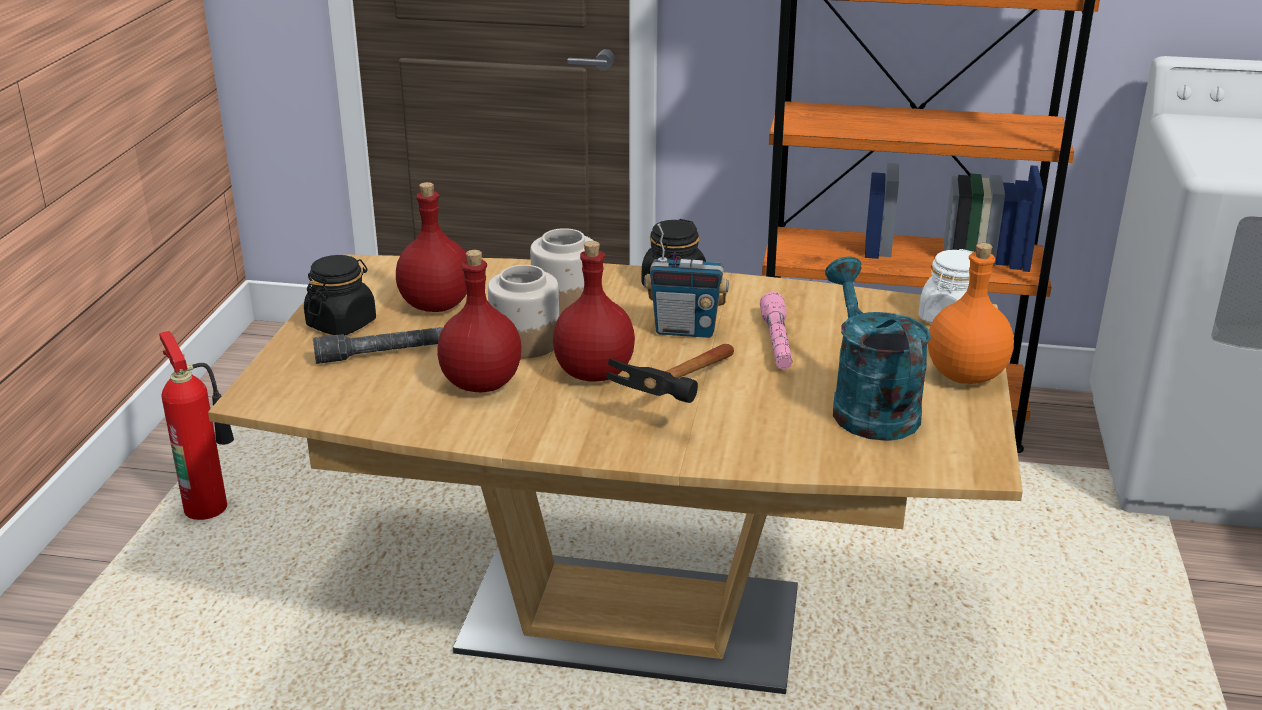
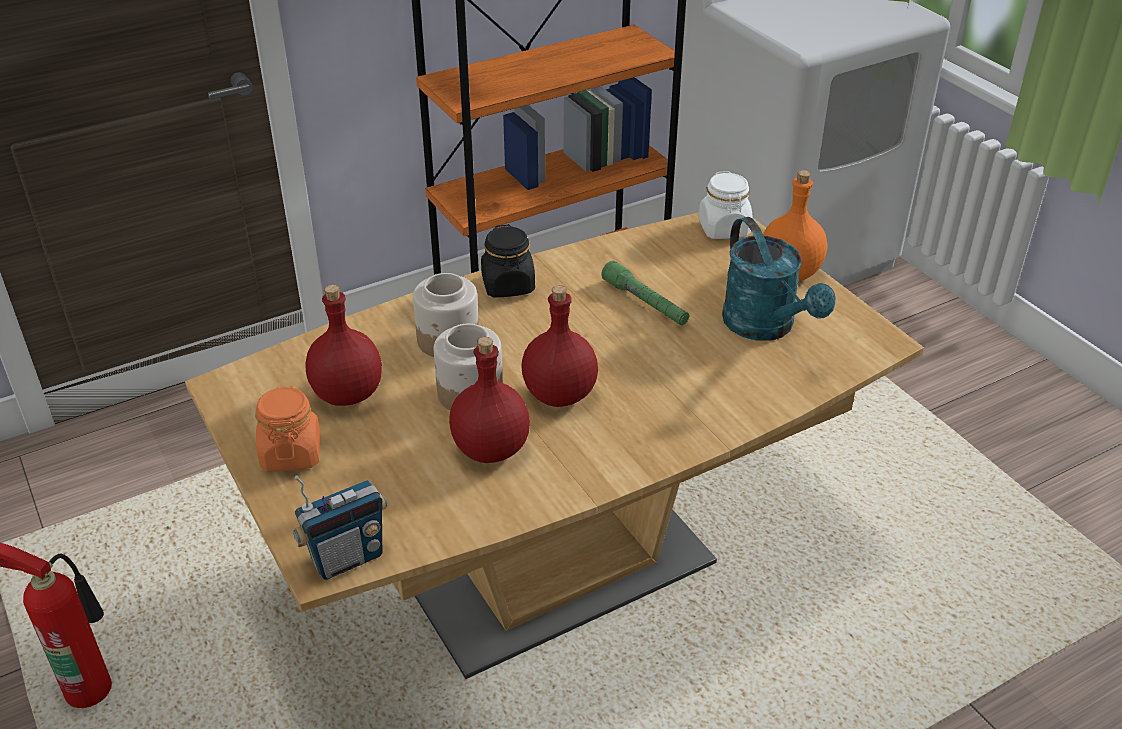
camera: 40 degrees left, 10 degrees up
(342, 324) = (291, 453): black jar -> orange jar
(381, 354) = (370, 465): grey flashlight -> none
(678, 403) = (651, 390): hammer -> none
(685, 330) = (571, 322): radio -> radio (347, 558)
(777, 342) = (645, 303): pink flashlight -> green flashlight
(868, 405) = (766, 327): turquoise watering can -> turquoise watering can turned 150 degrees counterclockwise

